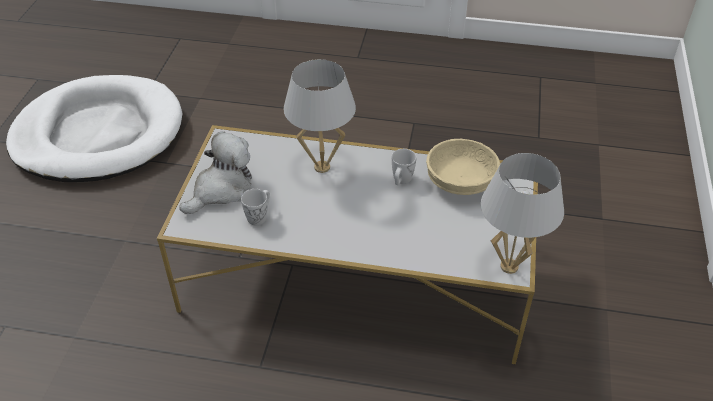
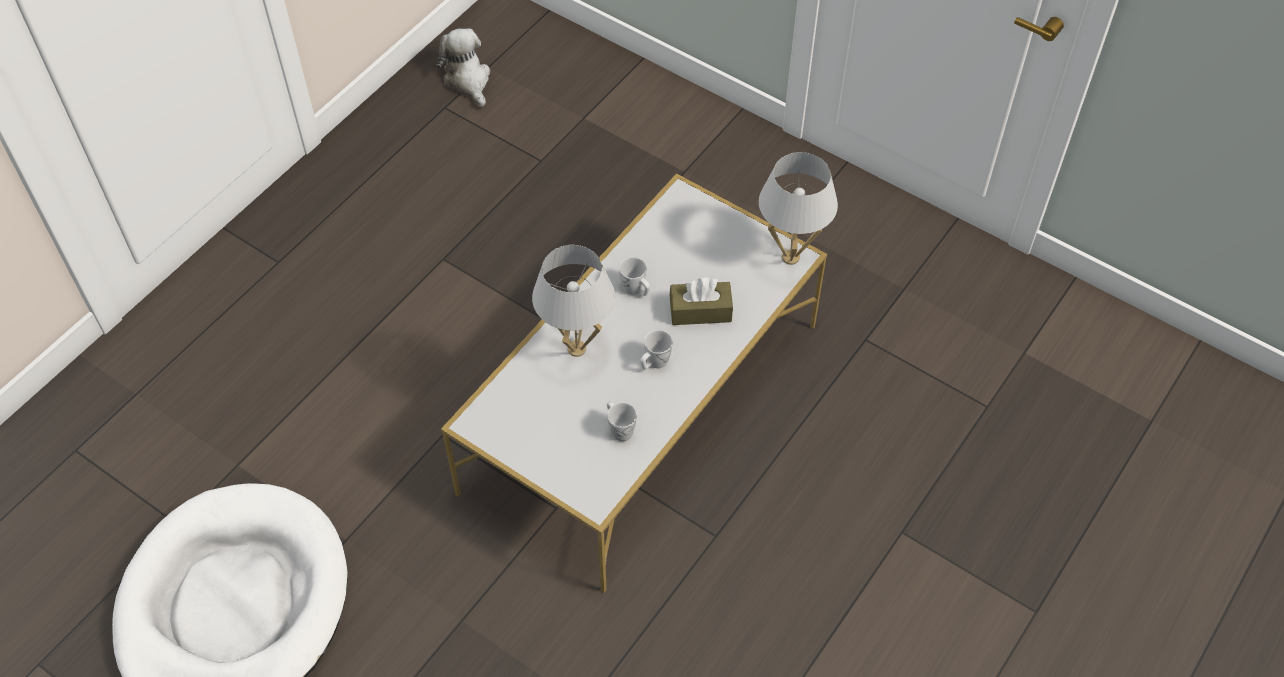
camera: 65 degrees left, 10 degrees up
(221, 189) = (559, 451): plush toy -> plush toy (468, 80)
(335, 215) = (654, 363): none -> white mug
(407, 225) = (700, 311): none -> brown tissue box
(461, 182) = (666, 243): beige bowl -> none

